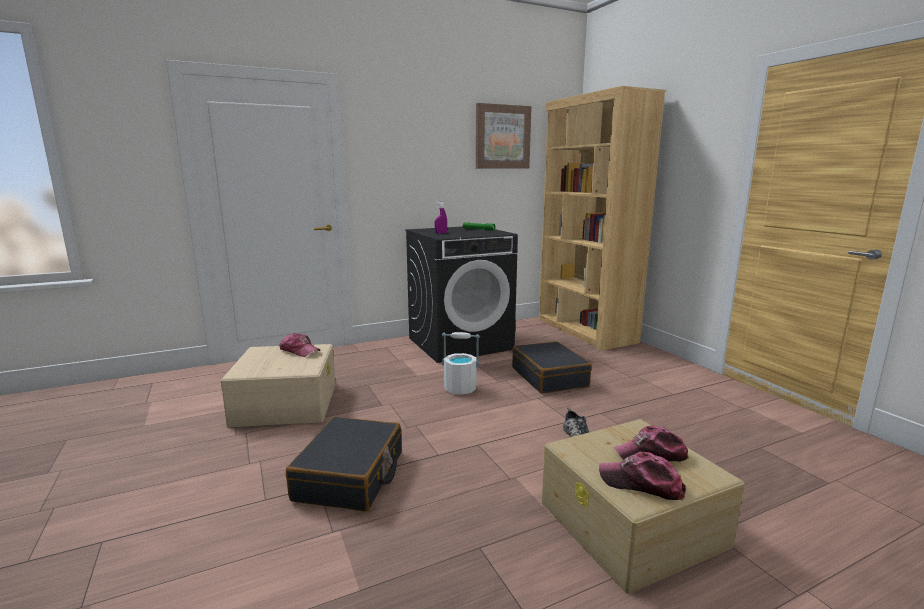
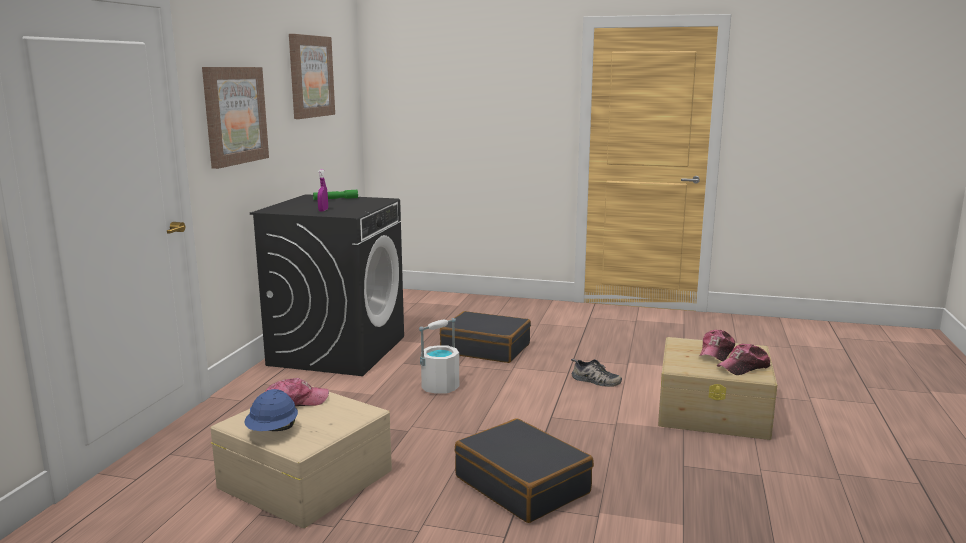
camera: 50 degrees left, 0 degrees up
(254, 360) = (273, 431): none -> blue hard hat
(401, 160) = (234, 115): none -> picture
(585, 331) = (424, 299): brown bookcase -> none

